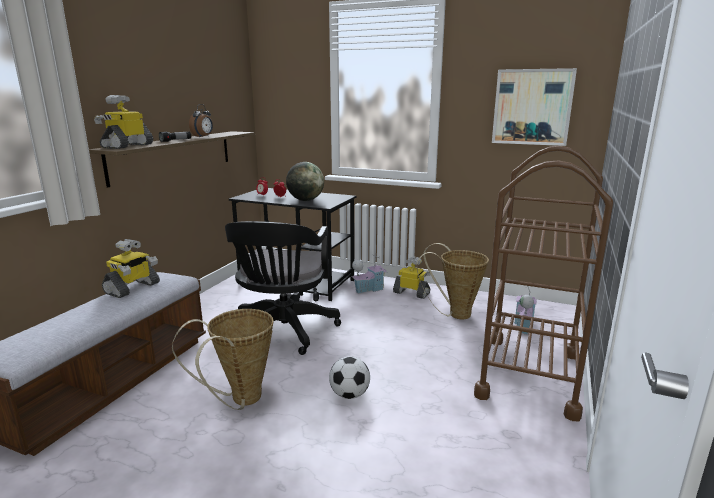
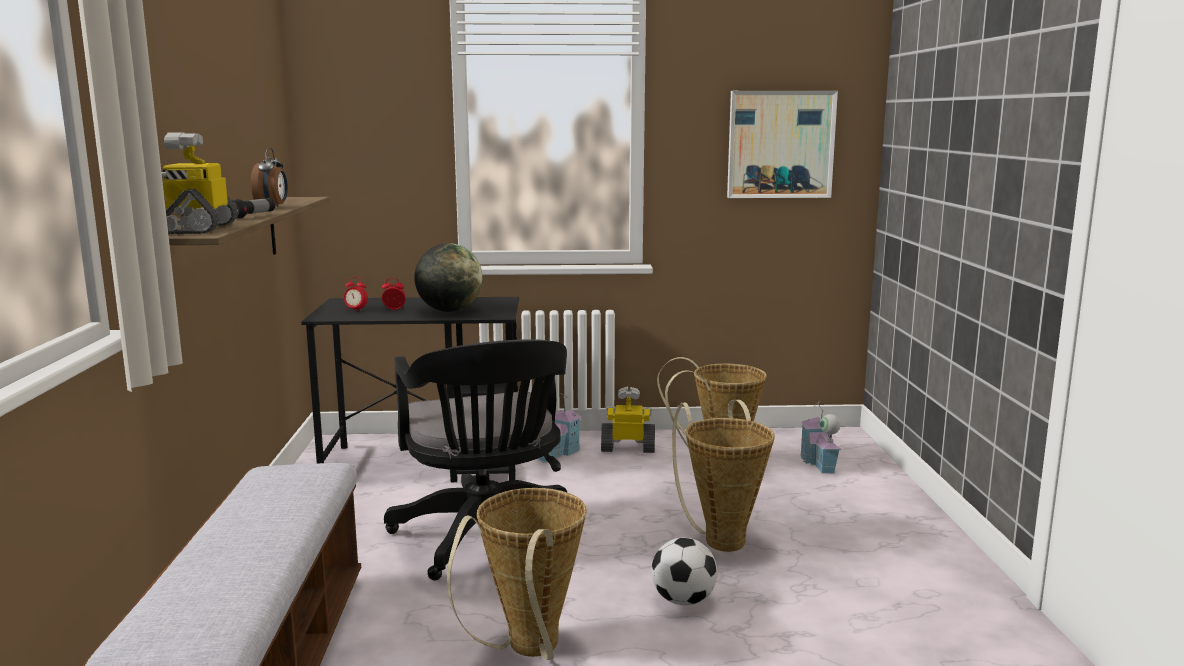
camera: 25 degrees left, 5 degrees down
(133, 288) = (262, 497): toy robot -> none
(411, 361) = (722, 538): none -> basket
(529, 374) = (882, 521): brown cart -> none

